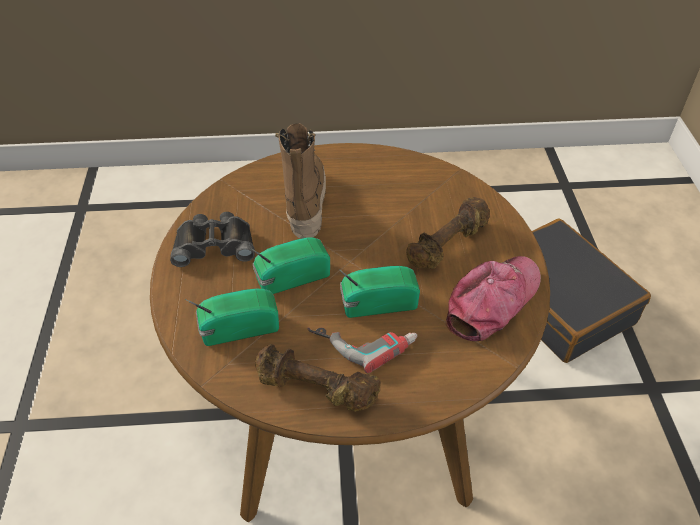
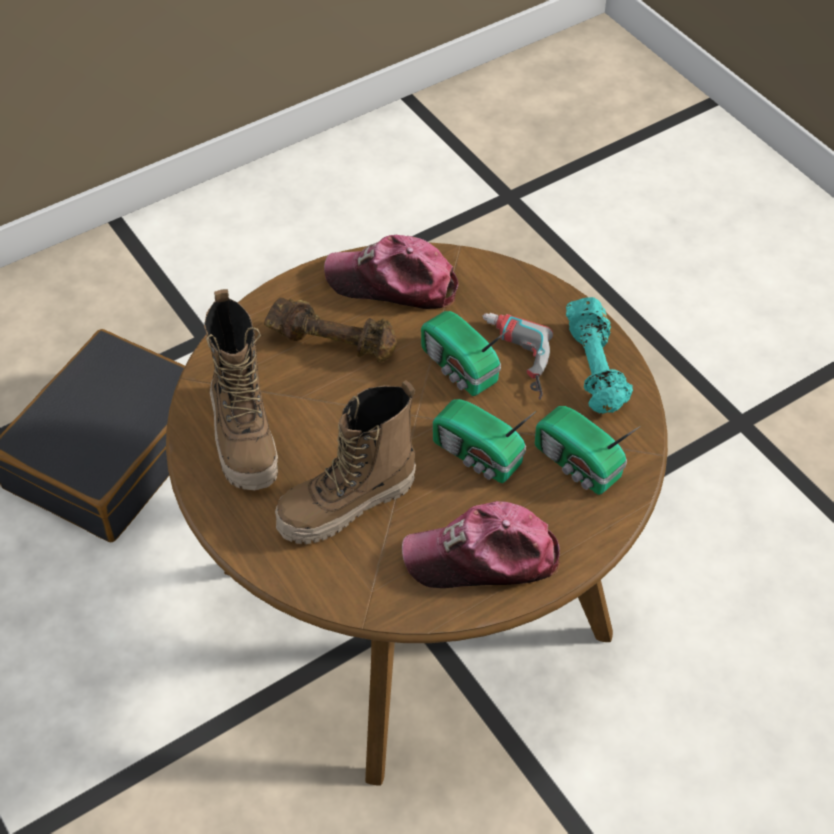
camera: 120 degrees left, 5 degrees up
(214, 244) = (482, 557): black binoculars -> cap
(315, 390) = (596, 369): brown dumbbell -> turquoise dumbbell
(390, 178) = (245, 438): none -> boot

